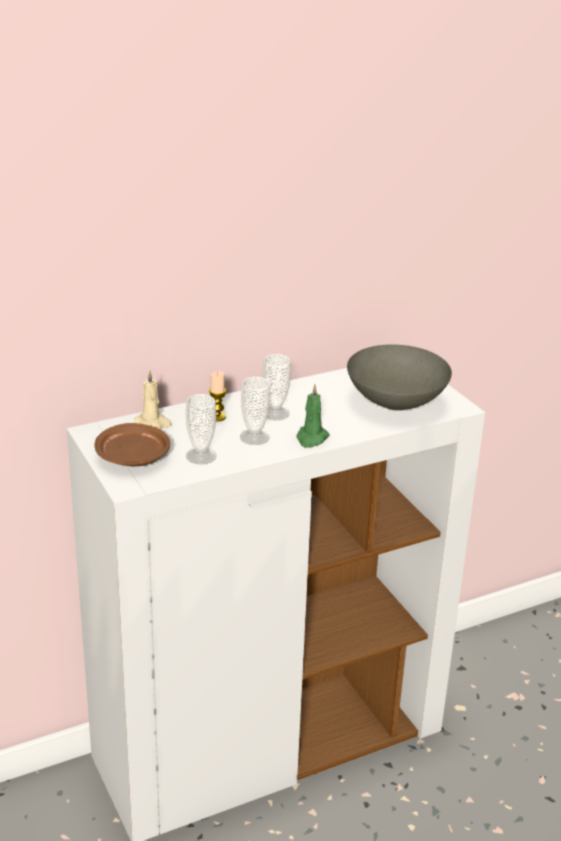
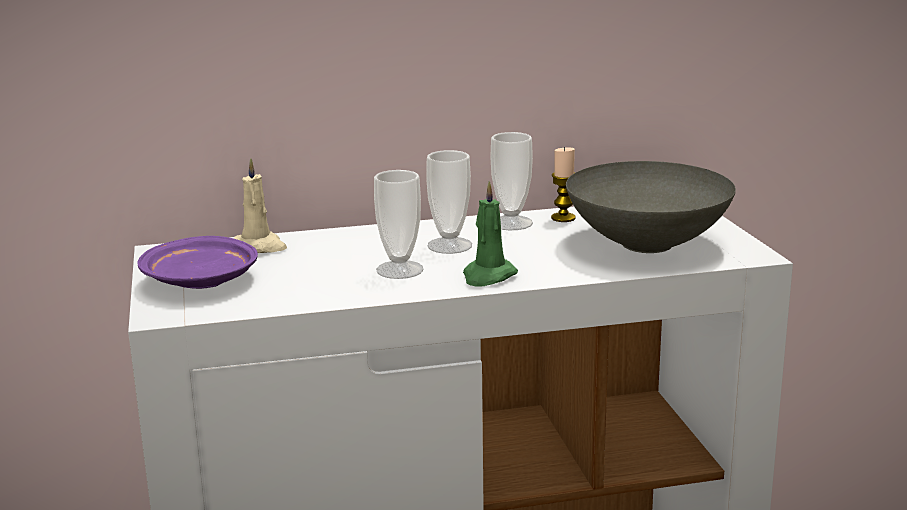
camera: 15 degrees right, 10 degrees down
(133, 457) = (200, 281): brown plate -> purple plate
(201, 456) = (302, 286): cup -> cup (511, 223)
(217, 417) = (359, 245): candle -> candle (563, 218)

